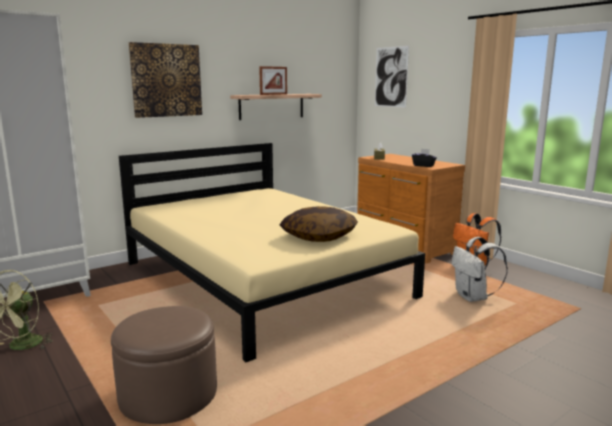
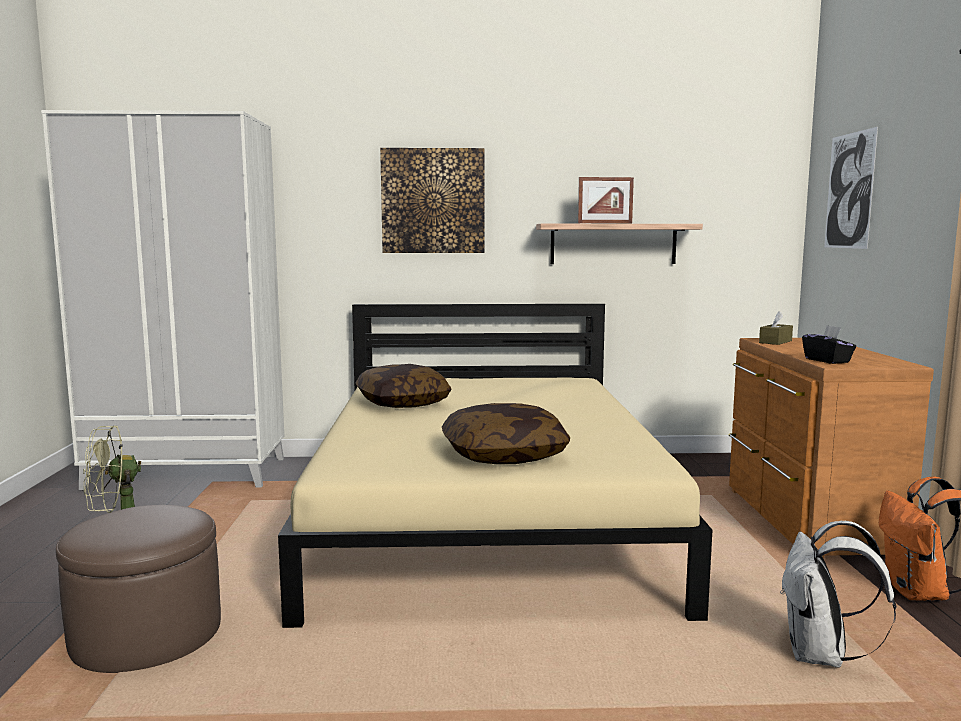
camera: 35 degrees right, 5 degrees down
(199, 218) = (402, 403): none -> pillow

